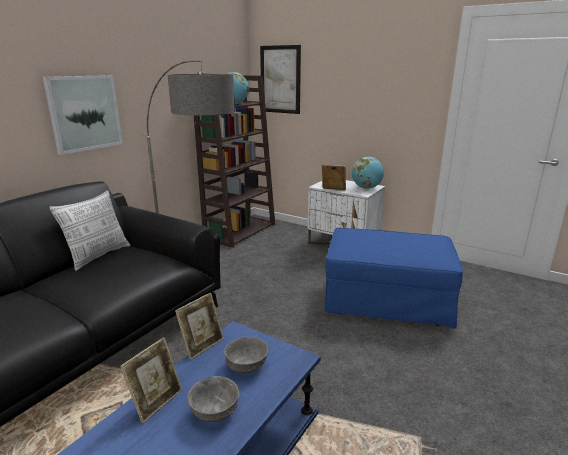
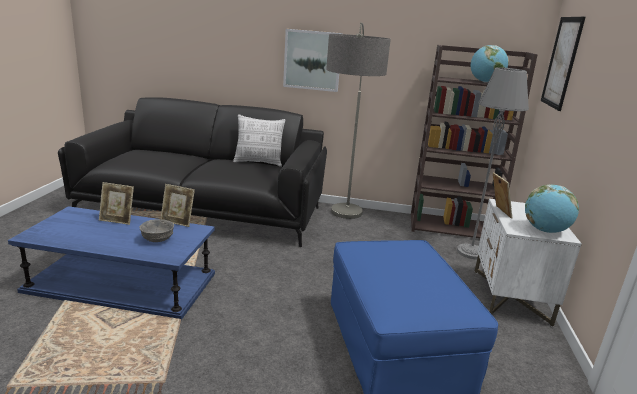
camera: 65 degrees right, 0 degrees up
(214, 412) = (109, 237): grey bowl -> none
(282, 237) = (471, 252): none -> grey floor lamp

